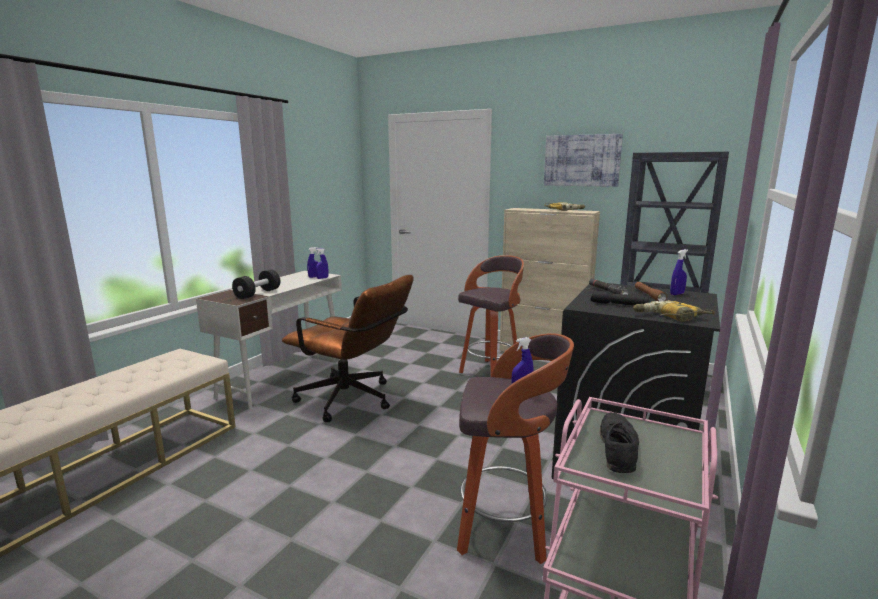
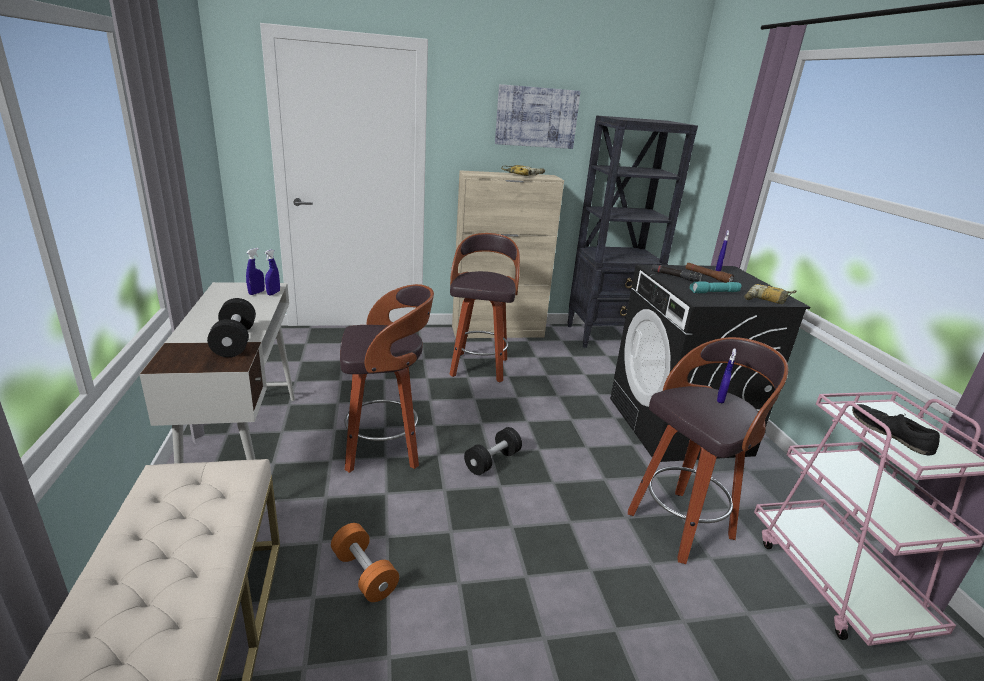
camera: 40 degrees left, 10 degrees up
(251, 457) = (364, 573): none -> orange dumbbell
(353, 401) = (385, 449): brown office chair -> stool
(412, 430) = (492, 461): none -> black dumbbell
(619, 305) = (714, 292): black flashlight -> turquoise flashlight

